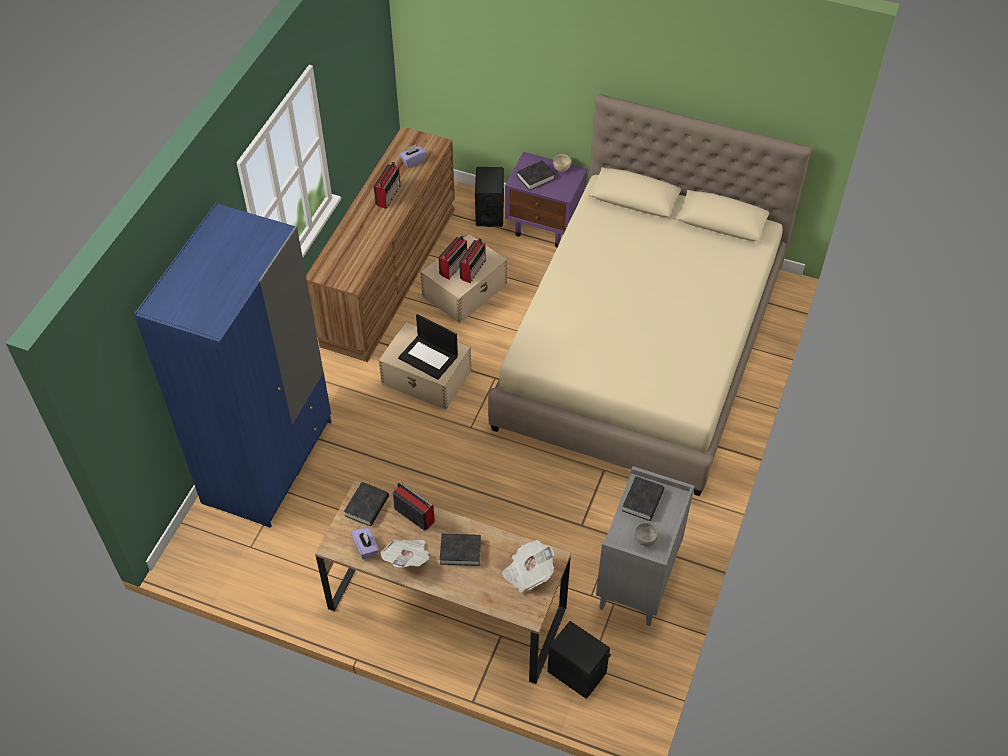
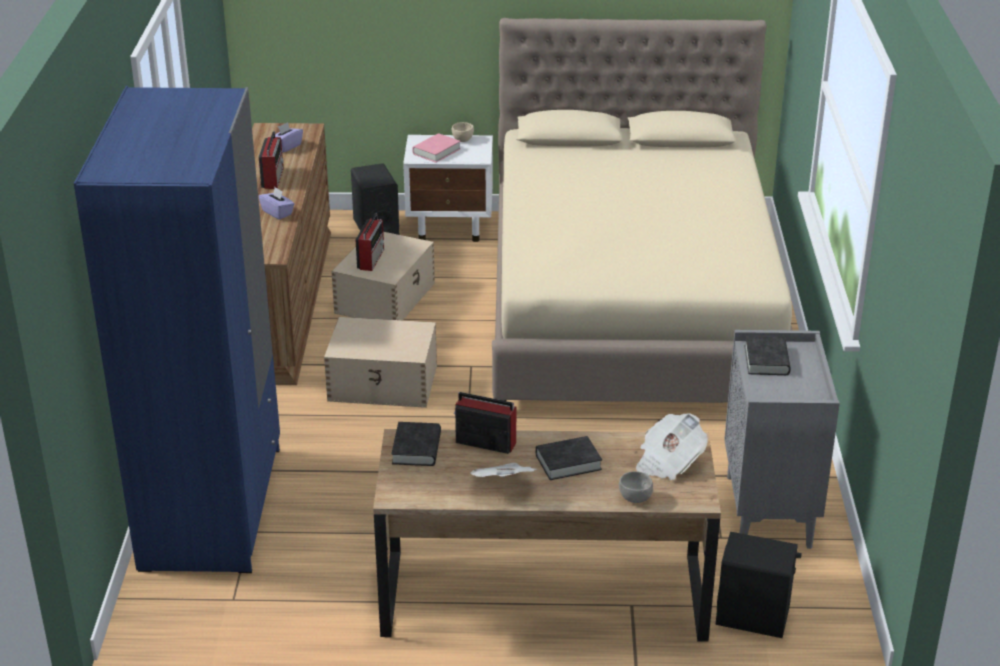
camera: 20 degrees left, 20 degrees down
(366, 547) = (440, 487): purple tissue box -> purple tissue box (277, 213)
(429, 357) = (388, 341): laptop -> none
(473, 269) = (397, 257): radio -> none
(535, 177) = (436, 151): black book -> pink book
(545, 226) = (451, 227): purple nightstand -> white nightstand
(645, 540) = (795, 392): grey bowl -> grey bowl (635, 499)

